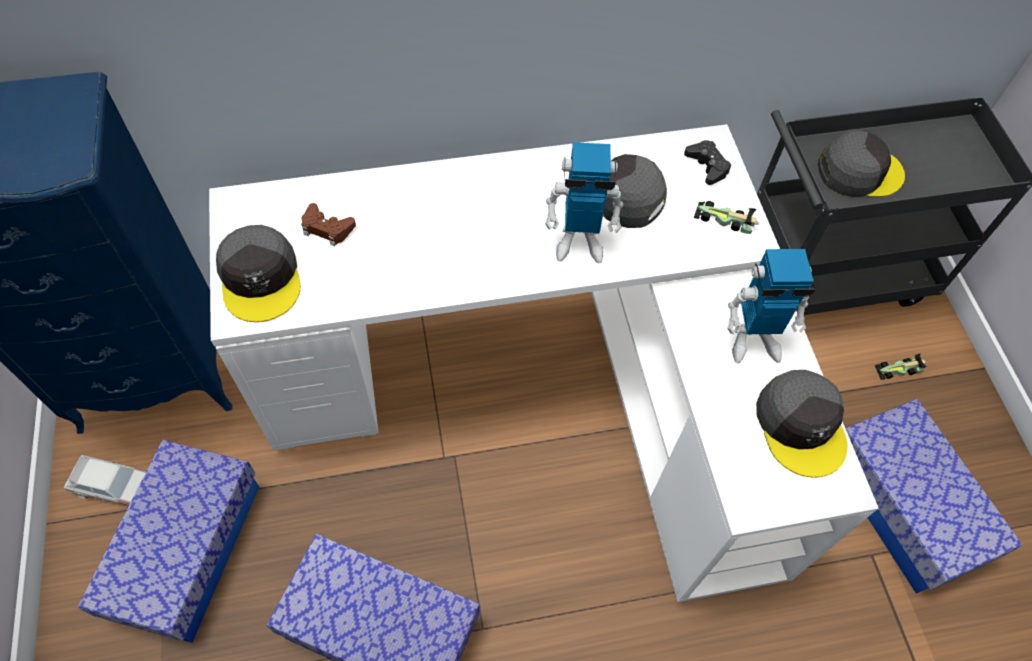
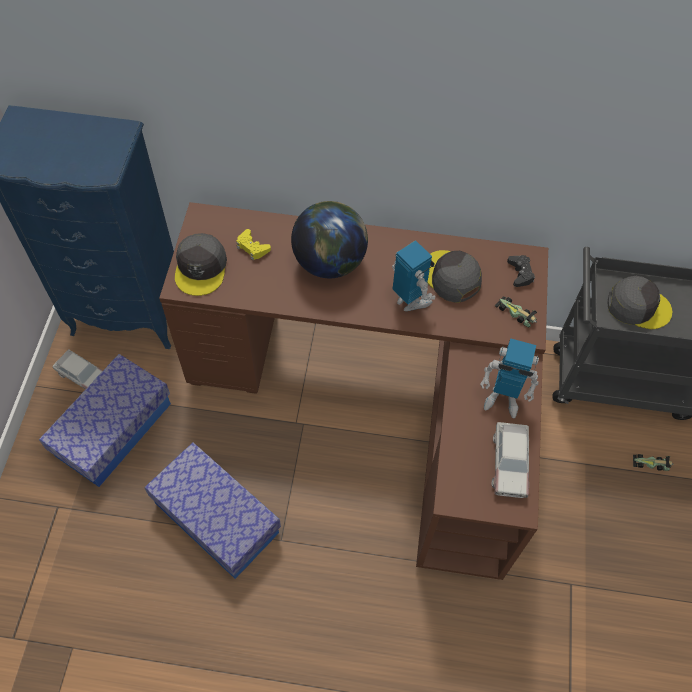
camera: 20 degrees right, 0 degrees up
(327, 228) = (252, 247): brown game controller -> yellow game controller
(447, 219) = (330, 262): none -> globe
(544, 388) = (381, 397): white desk -> brown desk
(579, 242) = (410, 301): toy robot -> toy robot turned 150 degrees counterclockwise
(801, 425) = (509, 462): grey cap -> toy car
(904, 506) = (610, 559): storage box -> none

